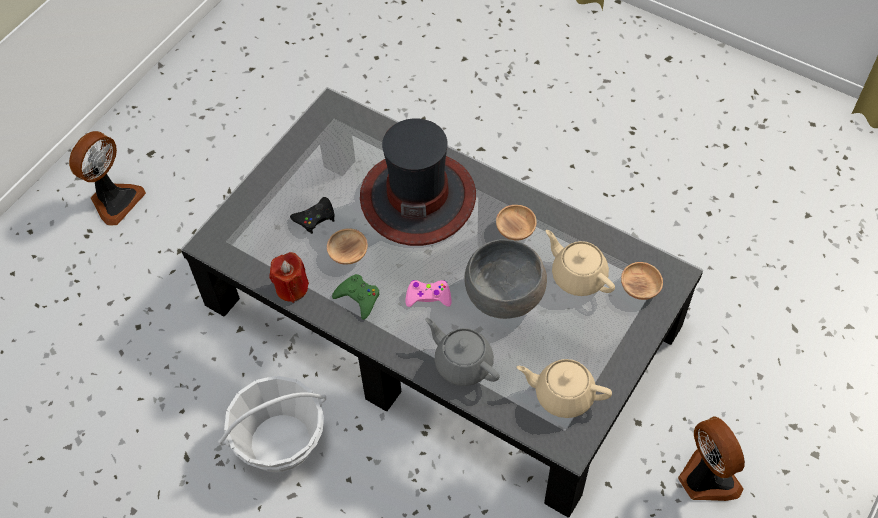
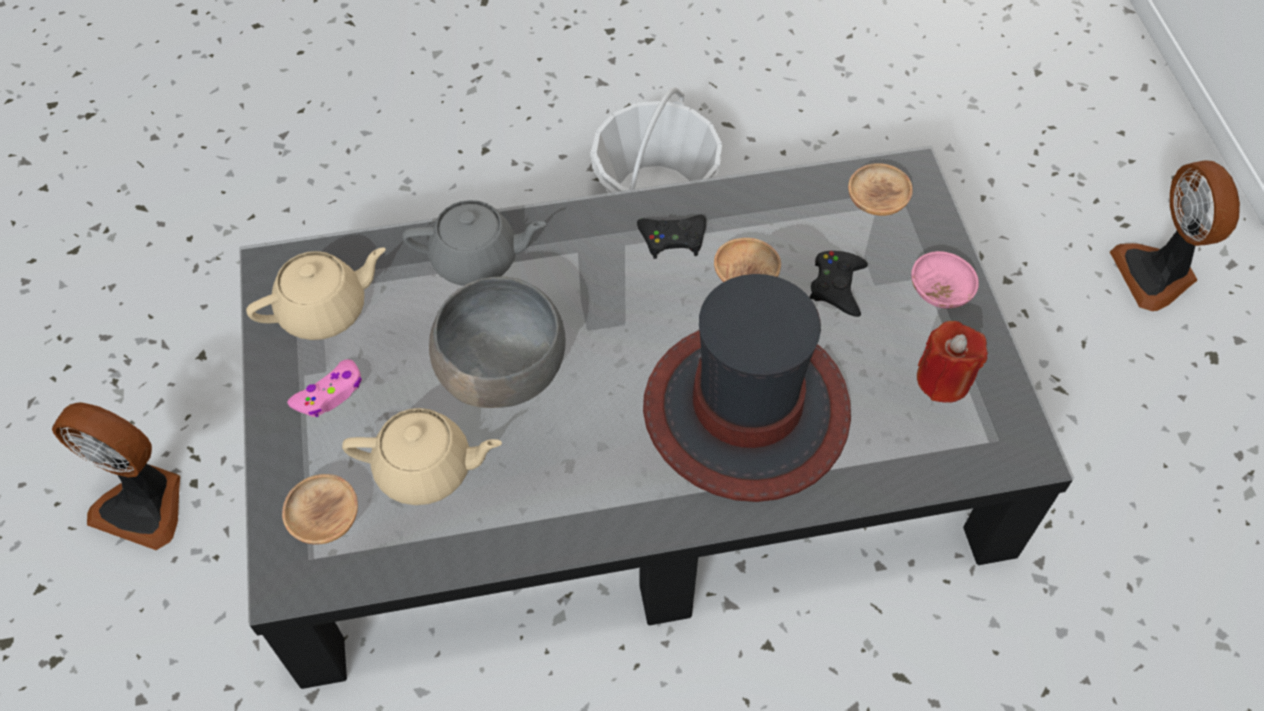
camera: 135 degrees right, 0 degrees up
(276, 182) = (940, 291): none -> pink bowl
(291, 288) = (759, 195): red candle -> red candle (943, 380)
(358, 298) = (673, 239): green game controller -> black game controller
(428, 297) = (593, 300): pink game controller -> pink game controller (330, 394)
(515, 229) = (572, 470): brown bowl -> brown bowl (876, 202)

